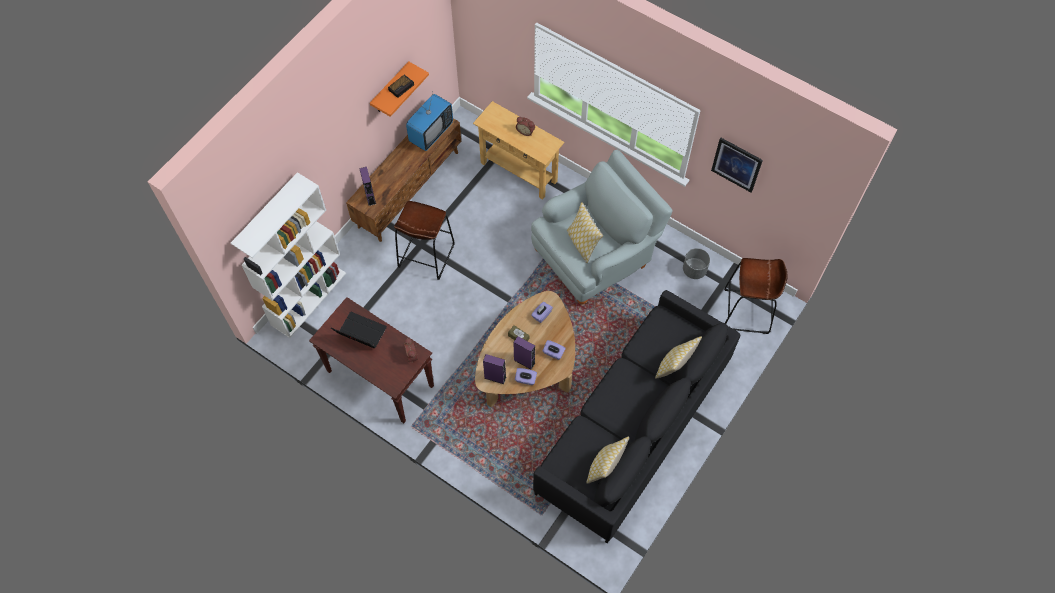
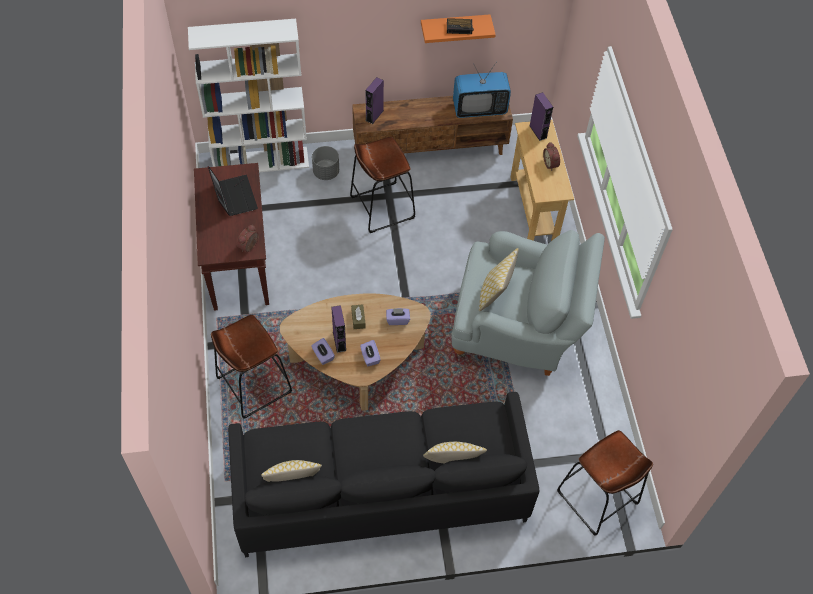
camera: 45 degrees right, 5 degrees down
(486, 443) = (254, 385): none -> brown stool
(495, 377) = (302, 331): purple speaker -> purple speaker (538, 131)
(694, 270) = (591, 419): grey planter -> grey planter (326, 172)
(736, 164) = (673, 319): picture -> none

